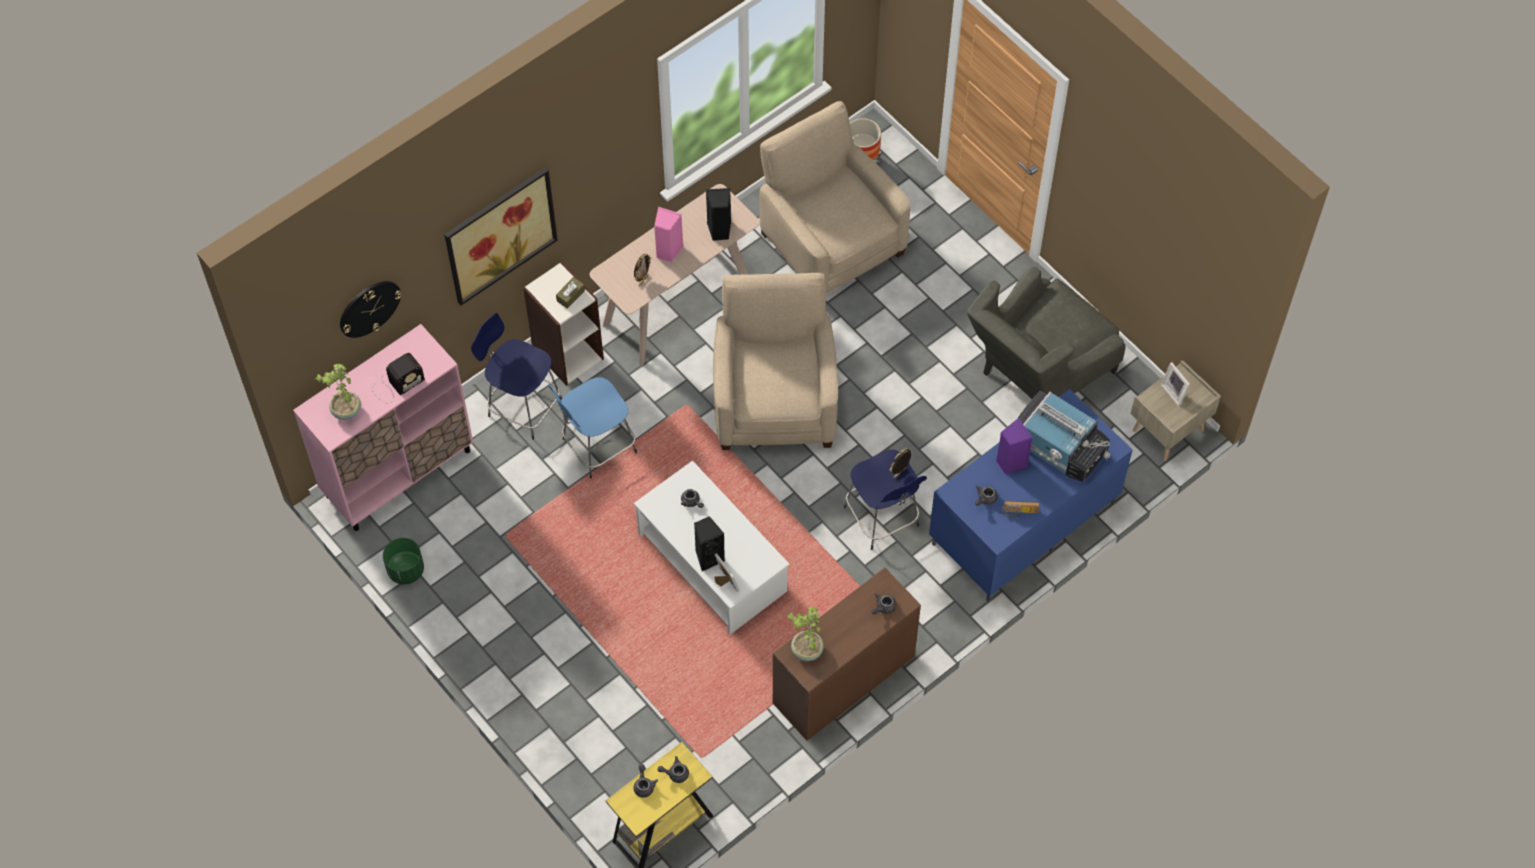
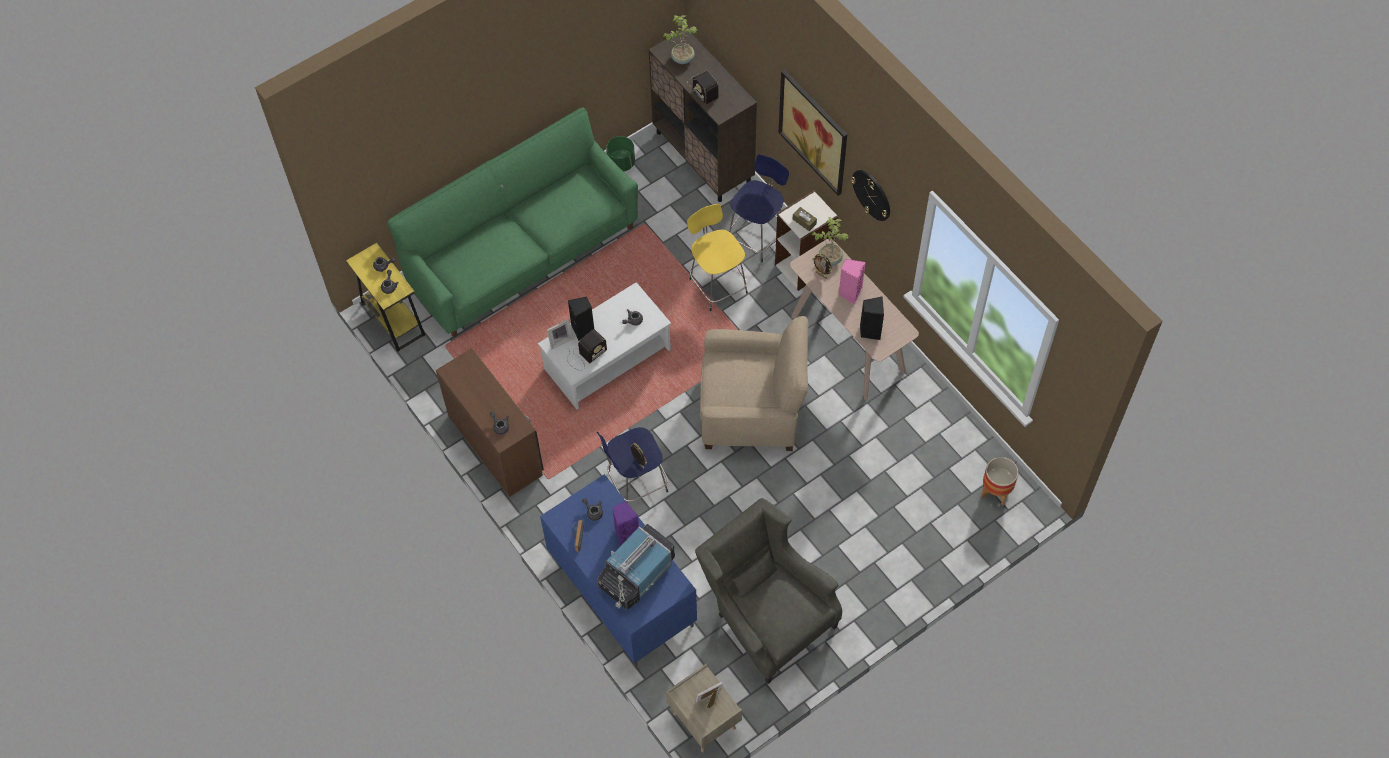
camera: 95 degrees right, 0 degrees up
(369, 308) = (738, 42): wall clock -> wall clock (871, 194)
(399, 473) = (703, 158): pink cabinet -> brown cabinet
(556, 677) = (523, 255): none -> green sofa
(597, 447) = (717, 284): blue stool -> yellow stool
(745, 552) = (585, 355): none -> radio
(806, 650) = (470, 370): potted plant -> potted plant (830, 258)
(831, 242) = (910, 461): beige armchair -> none

